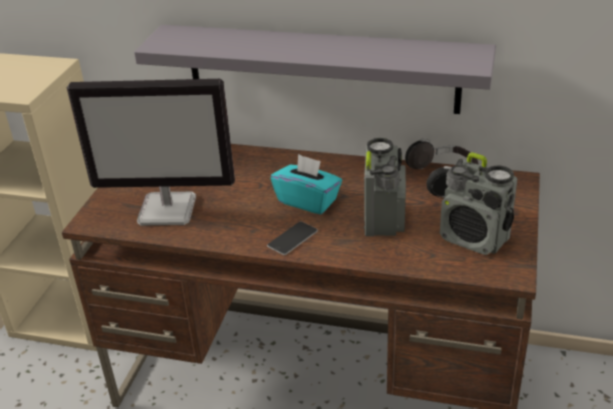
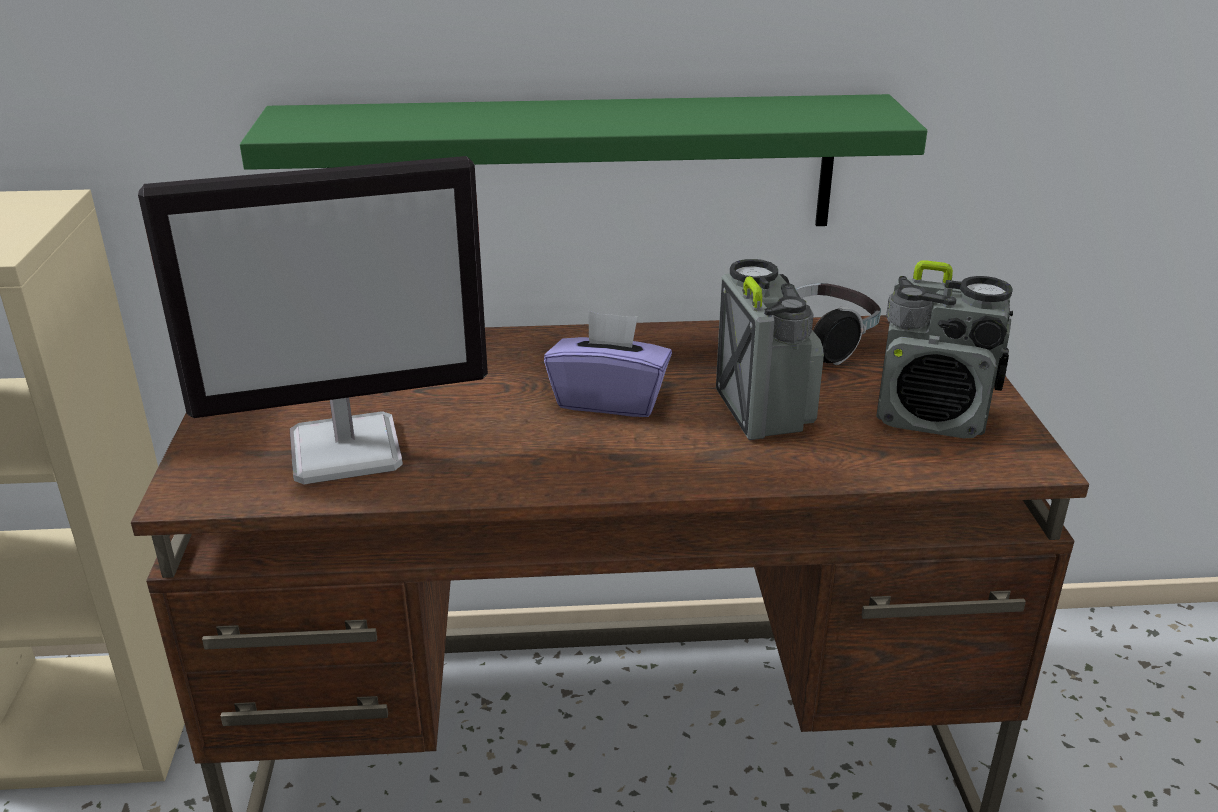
camera: 20 degrees left, 5 degrees down
(292, 238) = (619, 463): phone -> none
(308, 201) = (609, 400): turquoise tissue box -> purple tissue box
(321, 68) = (583, 167): grey shelf -> green shelf

